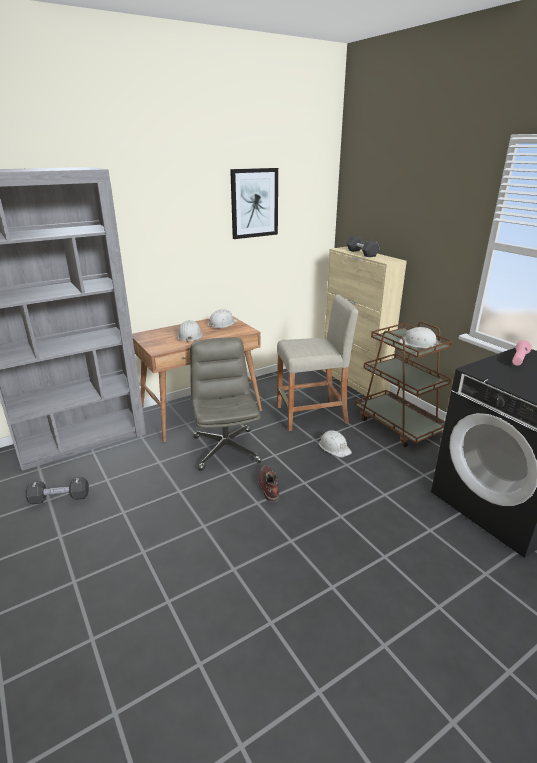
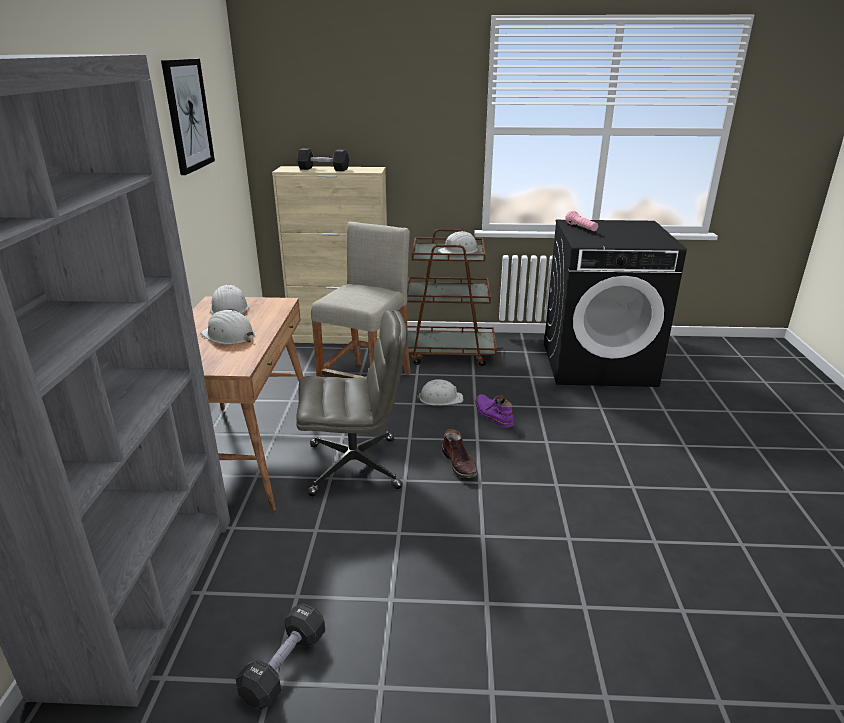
camera: 55 degrees left, 0 degrees up
(225, 449) = (355, 466): grey office chair -> grey office chair turned 150 degrees clockwise
(268, 486) = (460, 464): brown boot -> brown boot turned 135 degrees counterclockwise
(343, 477) = (493, 415): none -> purple boot

